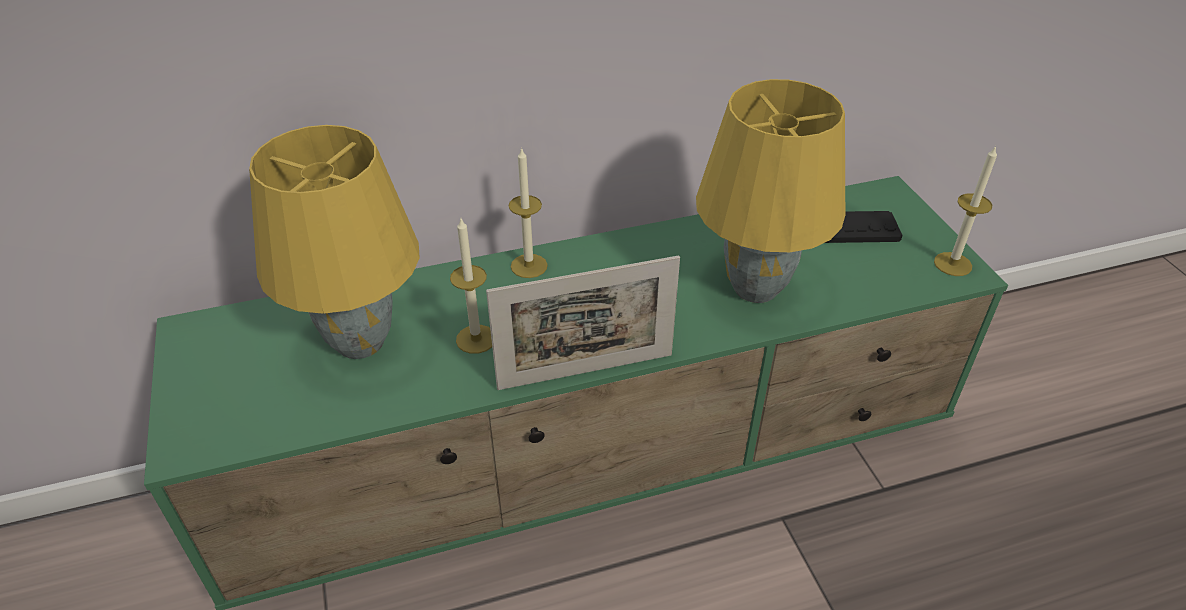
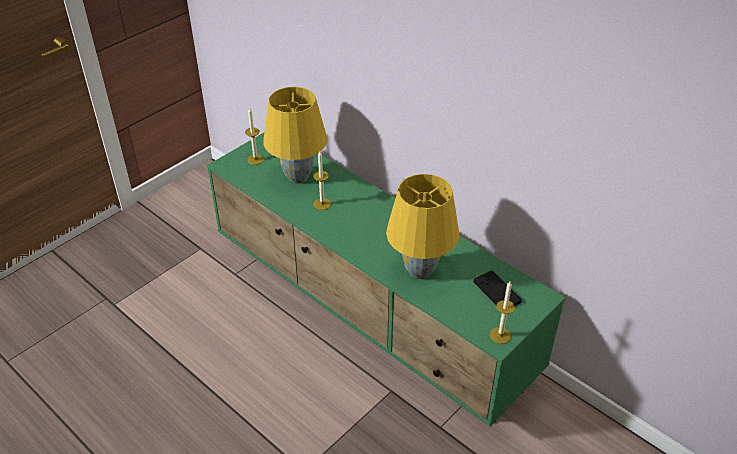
camera: 60 degrees right, 0 degrees up
(529, 266) = (376, 199): candle -> candle (255, 159)
(585, 371) = (327, 239): picture frame -> none

